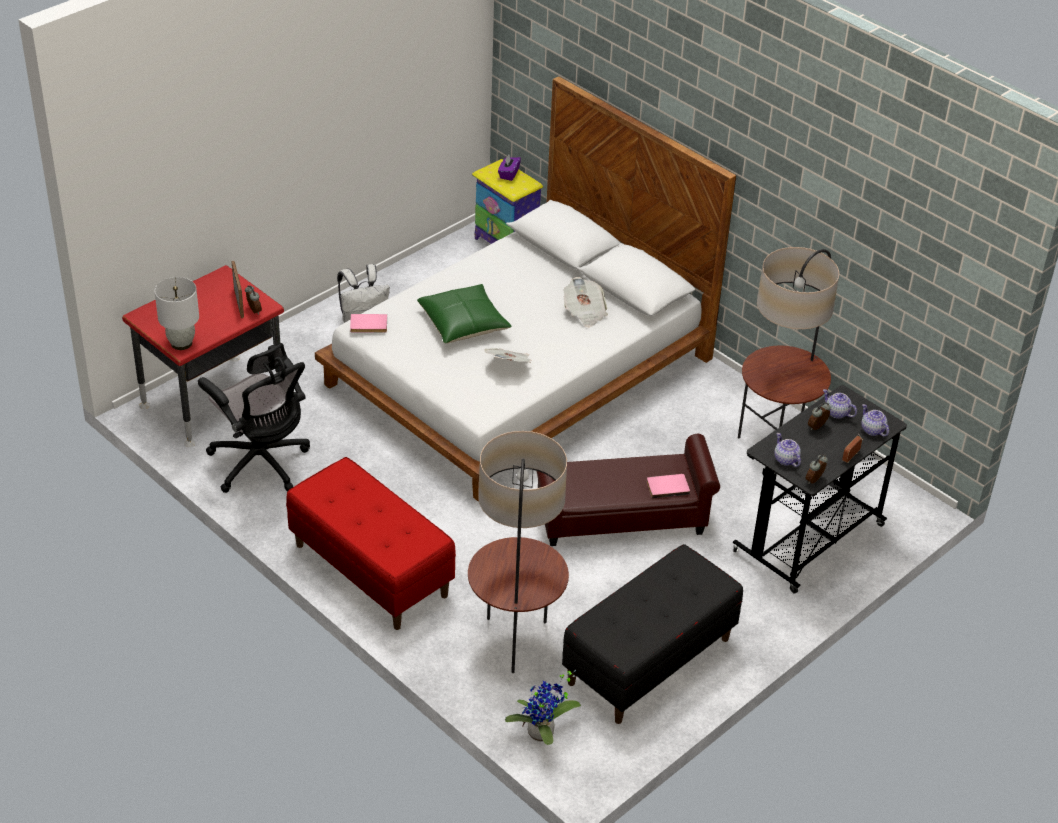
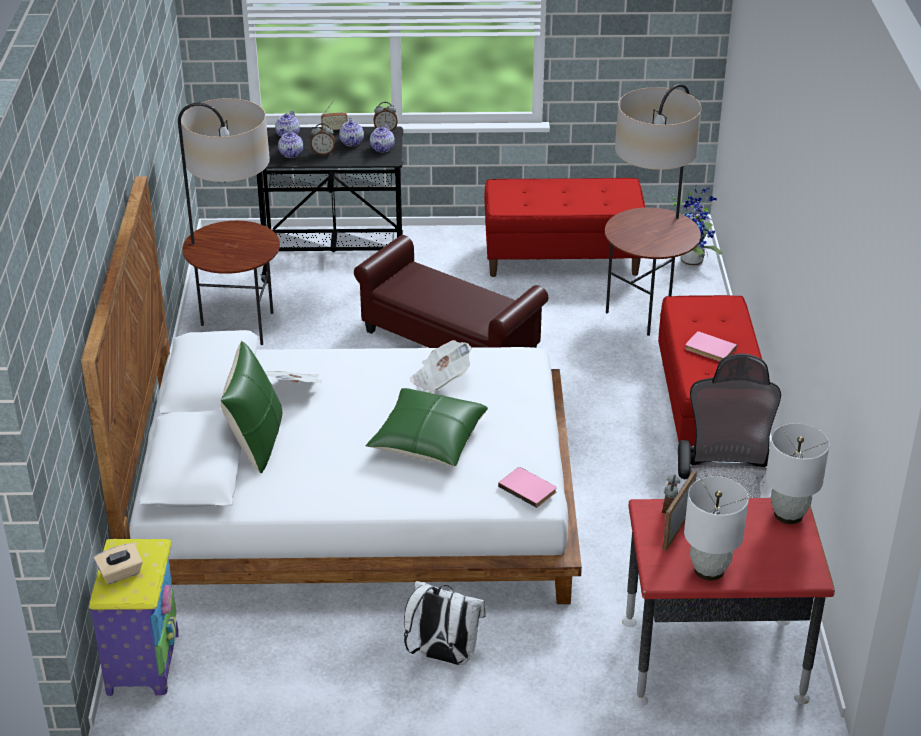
camera: 135 degrees left, 5 degrees down
(200, 291) = (709, 570): none -> white table lamp
(508, 174) = (120, 573): purple tissue box -> beige tissue box
(557, 273) = (256, 442): none -> green pillow
(649, 661) = (562, 258): black bench -> red bench
(667, 486) = (424, 277): pink book -> pink book (709, 349)
(816, 452) = (352, 142): none -> teapot

